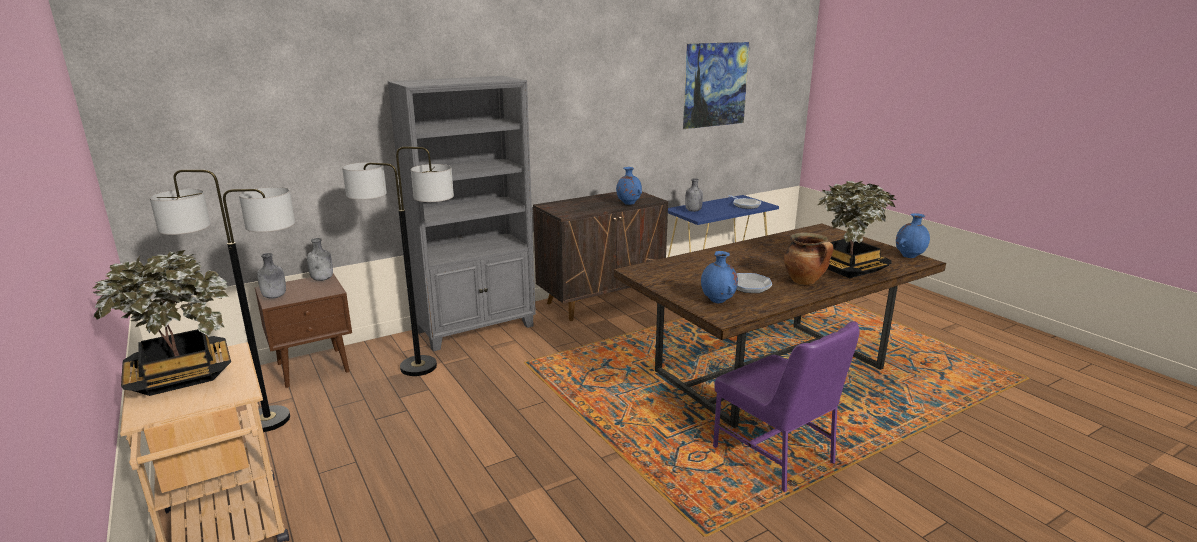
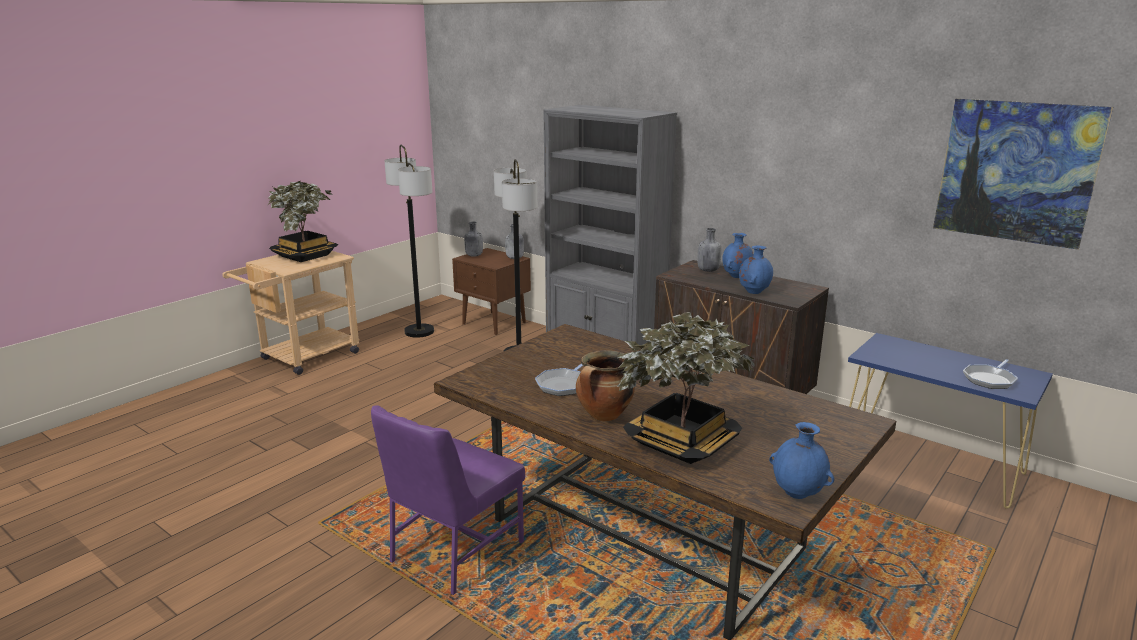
camera: 70 degrees right, 0 degrees up
(693, 211) = (895, 349): grey bottle -> grey bottle (708, 270)
(718, 301) = (506, 374): blue vase -> blue vase (736, 276)

